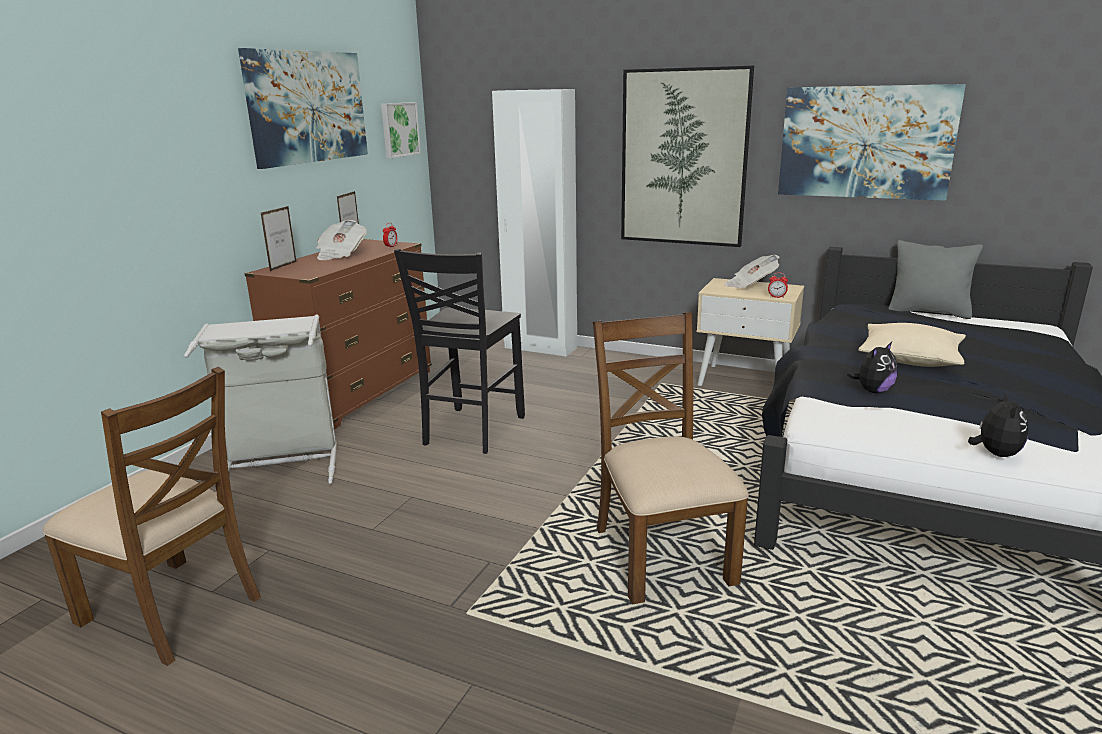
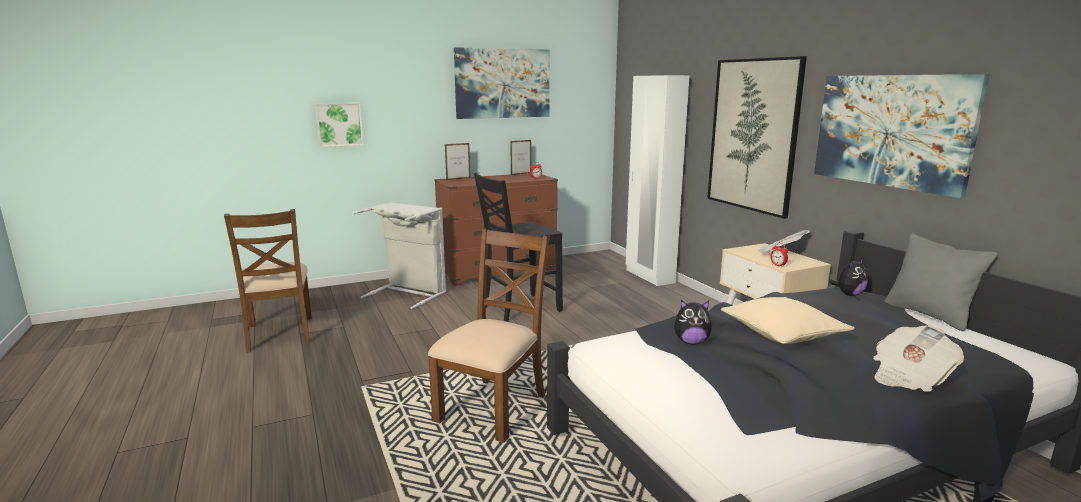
camera: 40 degrees right, 5 degrees down
(340, 255) = (499, 178): newspaper -> newspaper (909, 377)
(399, 129) = (585, 102): picture -> picture (339, 124)
(995, 453) = (674, 407): plush toy -> plush toy (848, 294)

